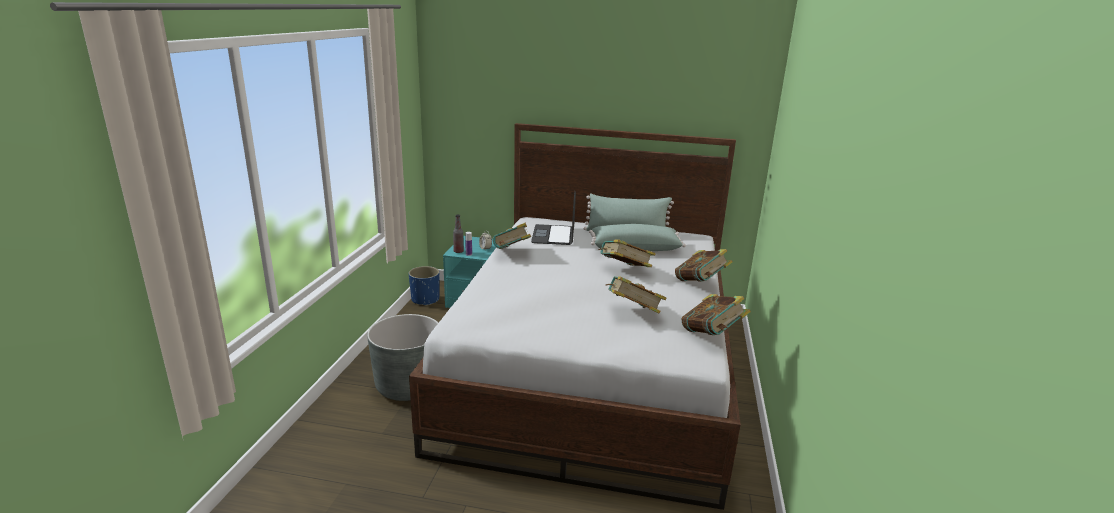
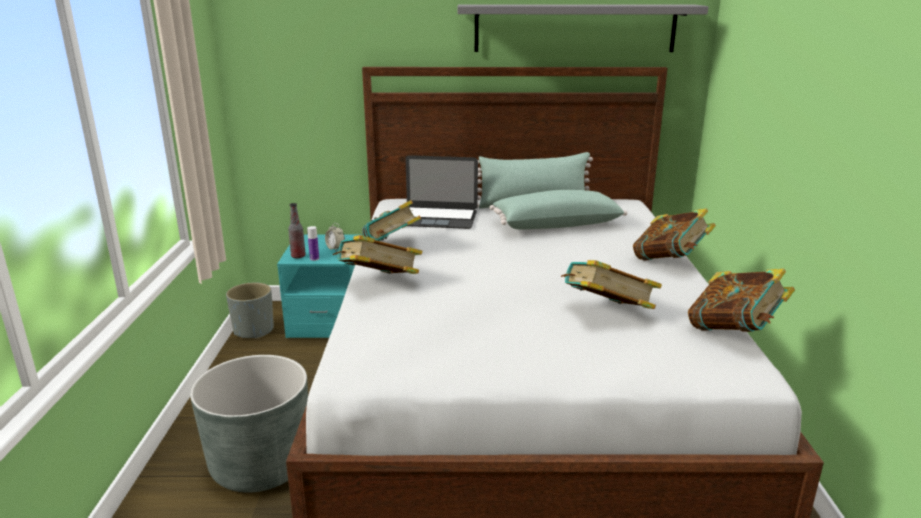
camera: 10 degrees left, 0 degrees up
(425, 300) = (254, 330): blue planter -> grey planter
(553, 235) = (438, 218): laptop -> laptop turned 75 degrees counterclockwise
(624, 271) = (559, 255): book -> book (378, 283)
(669, 106) = (575, 28): none -> grey shelf

